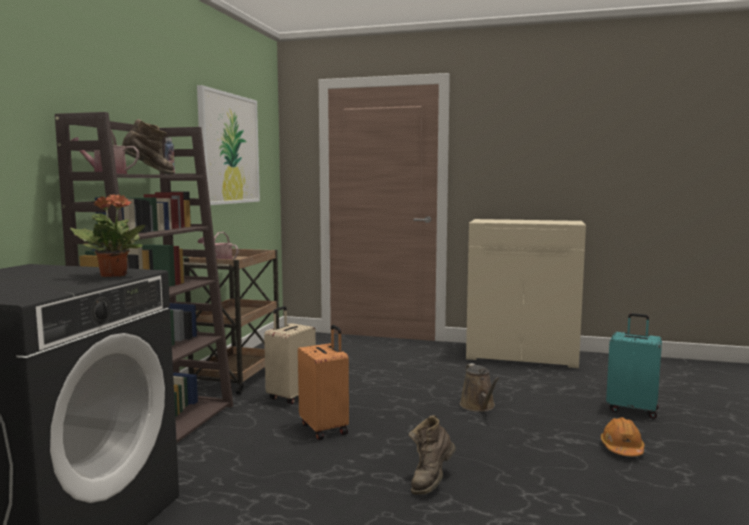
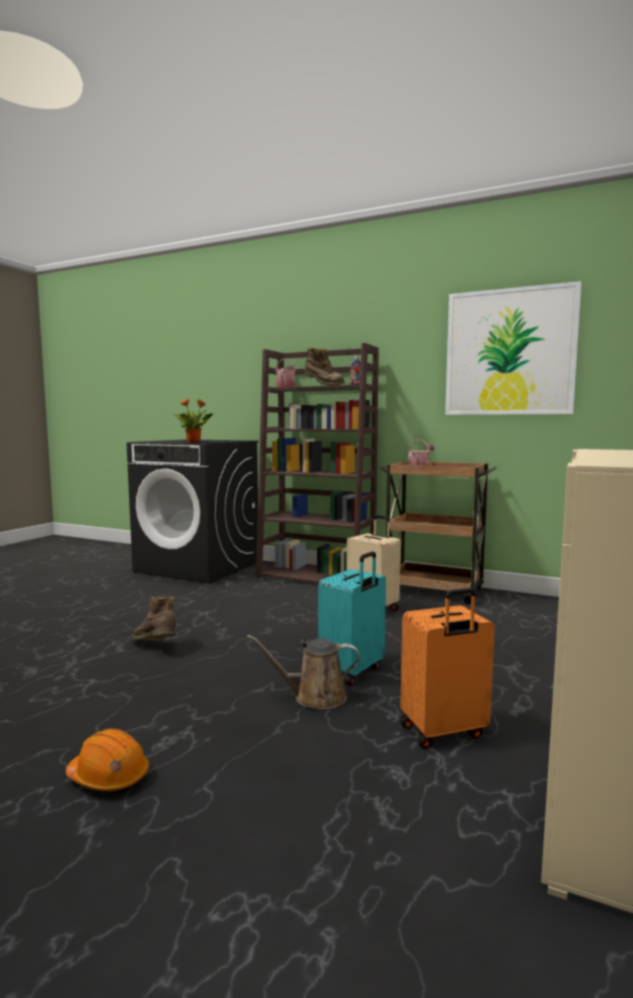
camera: 100 degrees right, 0 degrees up
(325, 428) = (288, 618): orange suitcase -> orange suitcase (443, 732)
(632, 409) = (235, 866): turquoise suitcase -> turquoise suitcase (352, 671)

